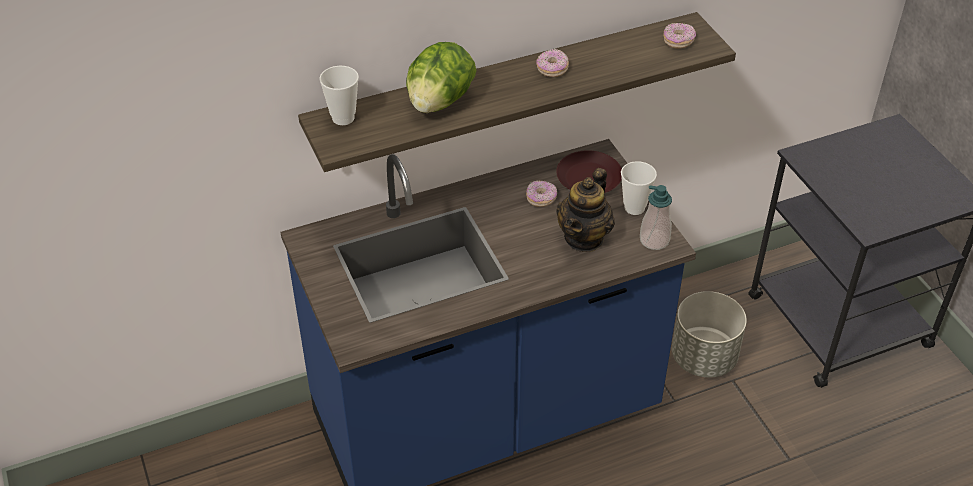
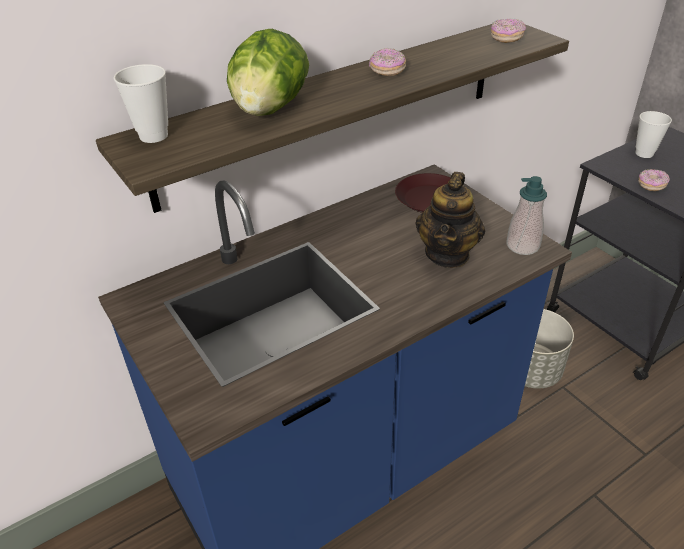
camera: 10 degrees left, 5 degrees down
(541, 199) = (387, 223): donut -> donut (651, 185)
(634, 208) = (487, 219): cup -> cup (644, 153)

